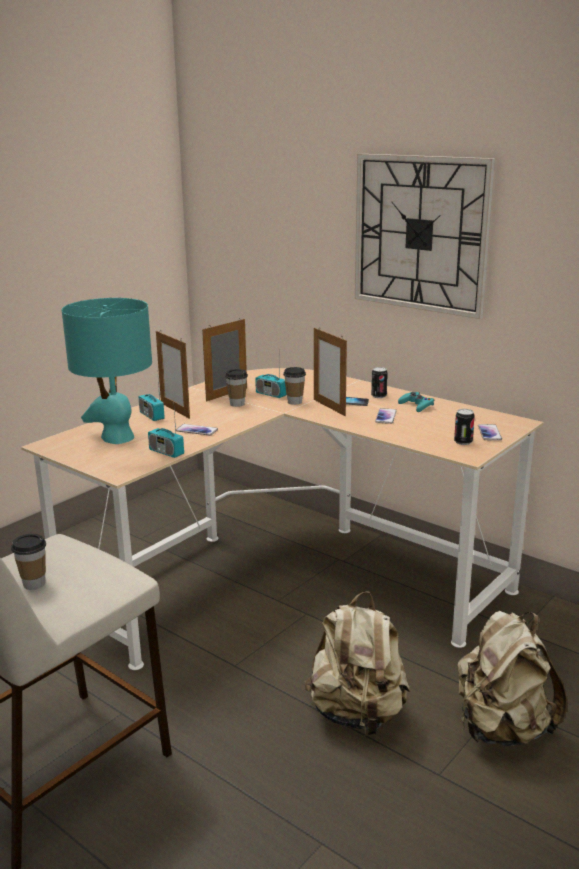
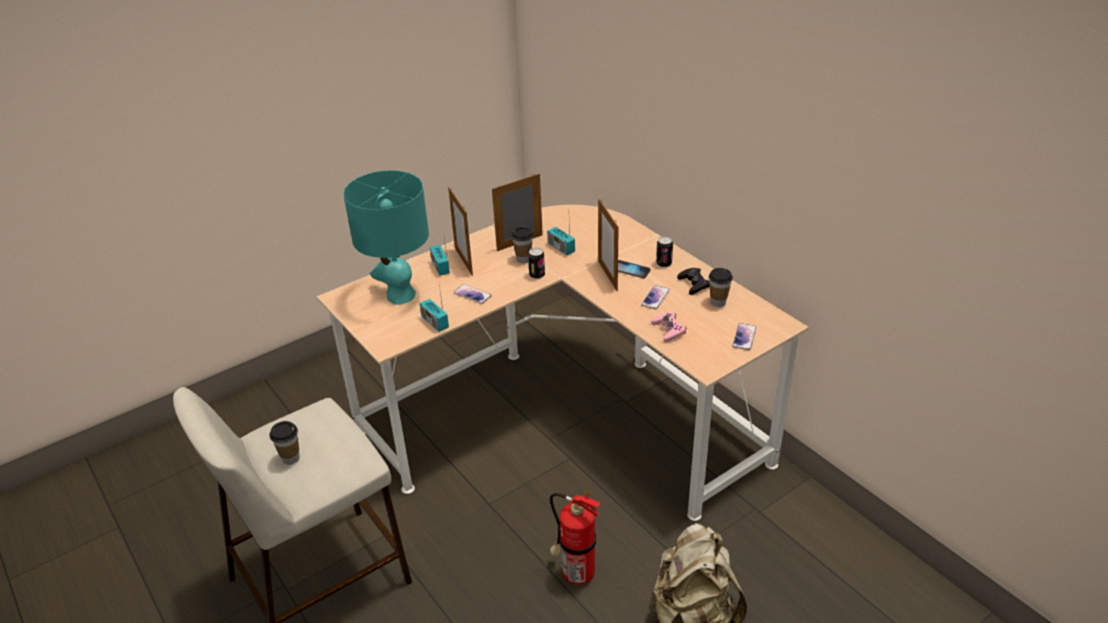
camera: 15 degrees right, 15 degrees up
(294, 402) = (578, 263): cup -> cup (718, 302)
(357, 714) = (575, 573): beige backpack -> fire extinguisher
(413, 435) = (668, 330): none -> pink game controller
(416, 405) = (694, 284): turquoise game controller -> black game controller
(420, 234) = (715, 113): wall clock -> none
(463, 442) = (711, 347): can -> can (537, 275)

